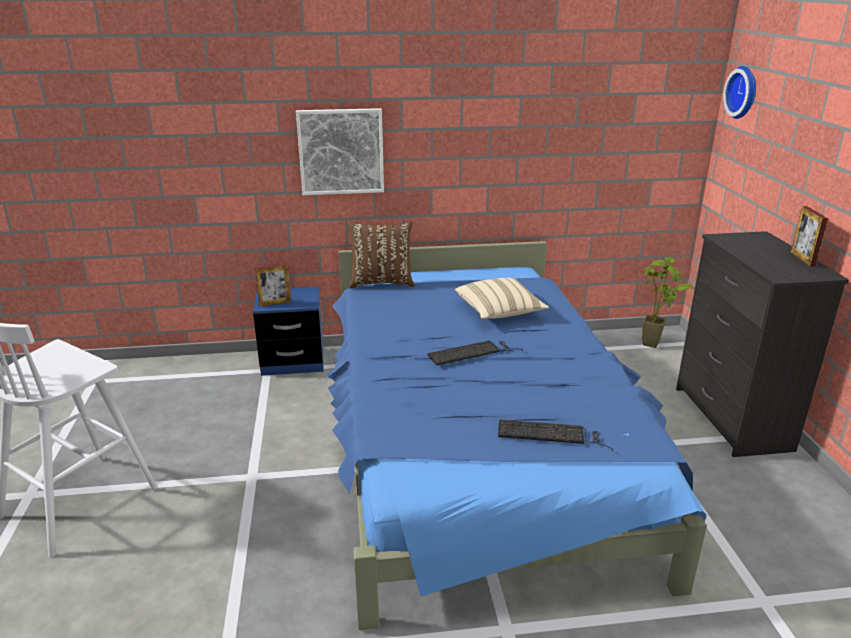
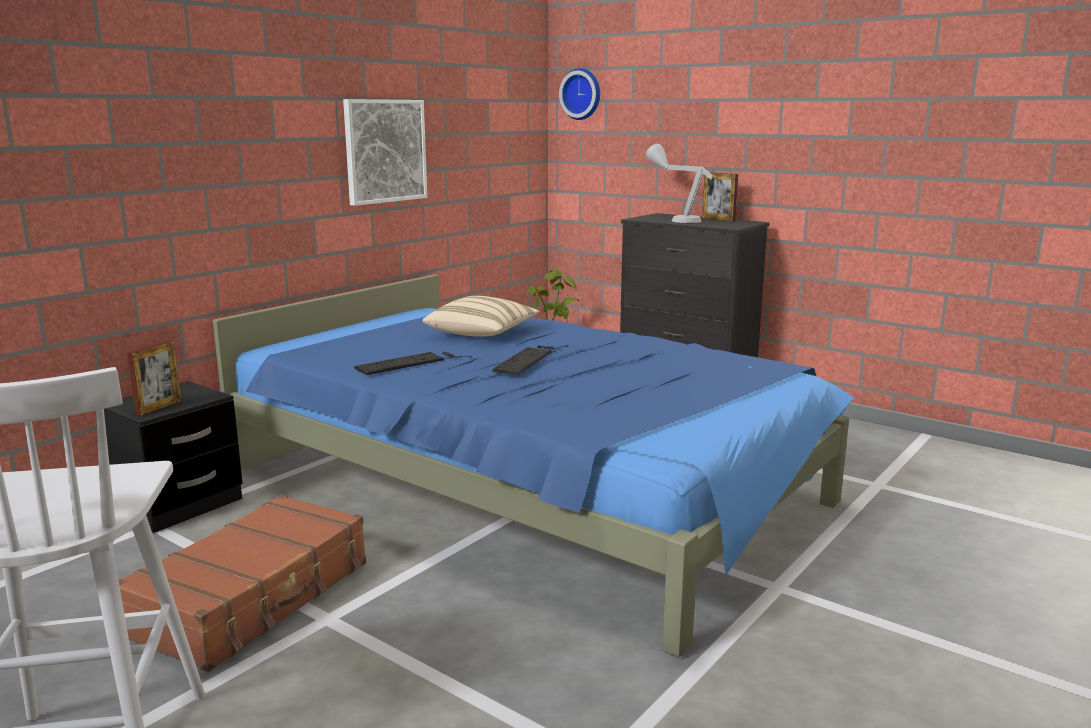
camera: 45 degrees left, 10 degrees down
(243, 443) = (254, 598): none -> brown suitcase
(293, 362) = (179, 505): blue nightstand -> black nightstand
(341, 151) = (203, 171): picture -> picture (385, 151)
(381, 282) = (301, 345): brown pillow -> none
(551, 434) = (709, 381): keyboard -> keyboard (410, 363)
(756, 248) = (676, 219): none -> grey table lamp

